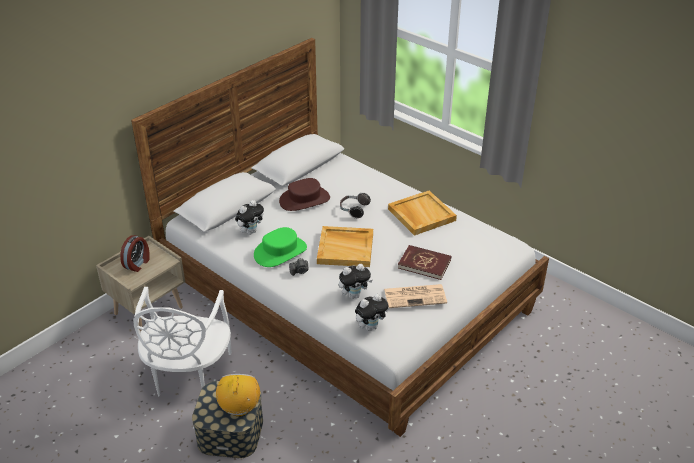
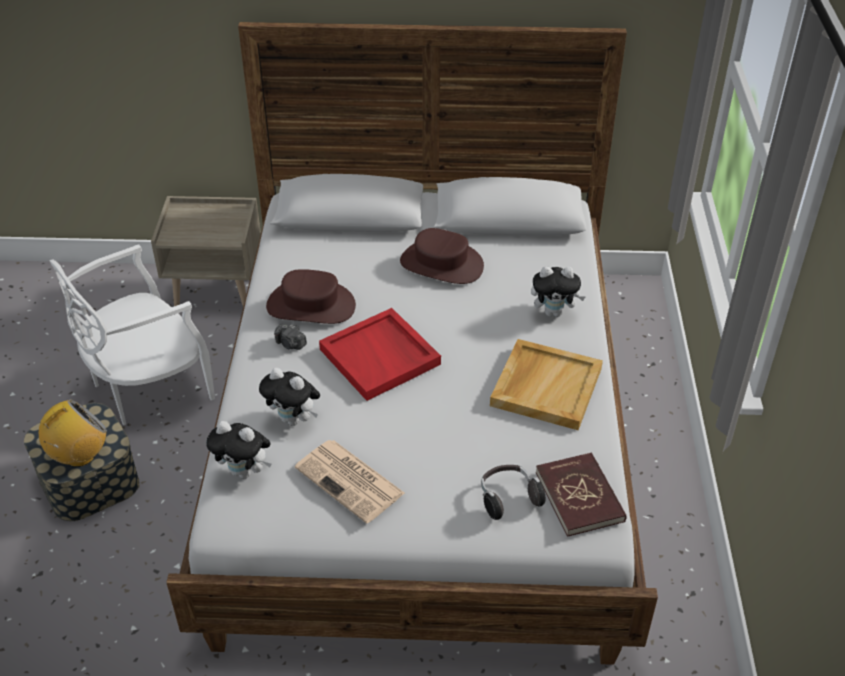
camera: 50 degrees right, 5 degrees up
(137, 264) = (204, 222): alarm clock -> none
(250, 231) = (324, 259): plush toy -> plush toy (554, 312)
(280, 252) = (311, 305): green hat -> brown hat
(346, 248) = (381, 357): beige tray -> red tray
(353, 210) = (474, 318): headphones -> headphones (508, 498)
(424, 264) = (436, 452): red book -> red book (580, 496)

